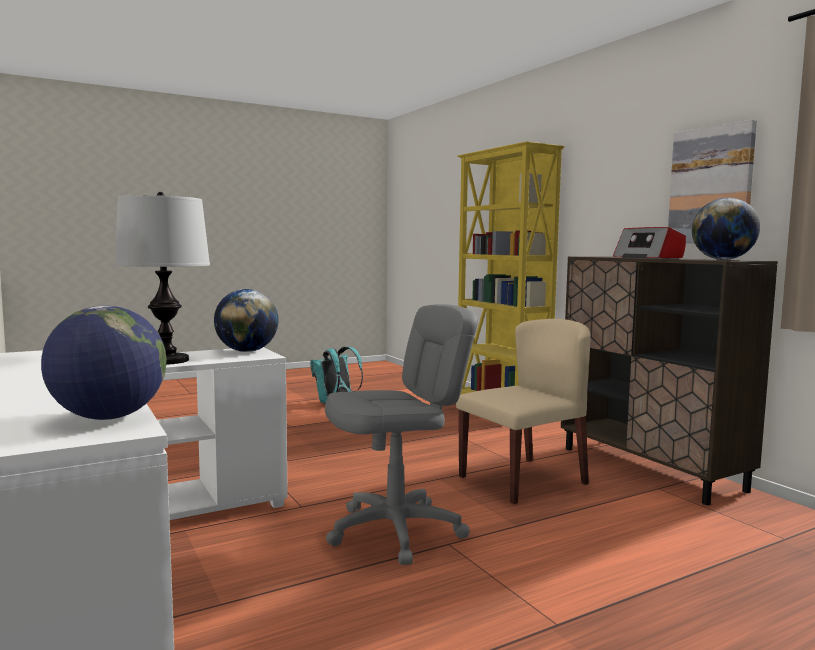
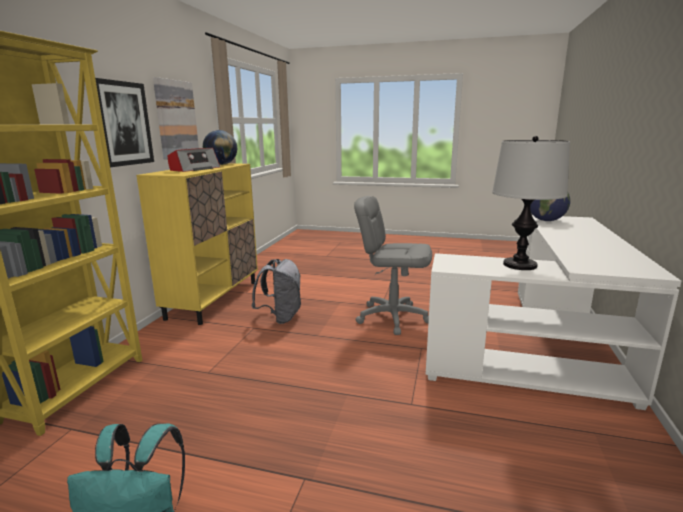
camera: 135 degrees left, 10 degrees up
(247, 351) = (452, 265): globe -> none
(523, 479) = (281, 317): beige chair -> grey backpack
(621, 198) = (123, 124): none -> picture
(650, 469) = (214, 299): brown cabinet -> yellow cabinet

